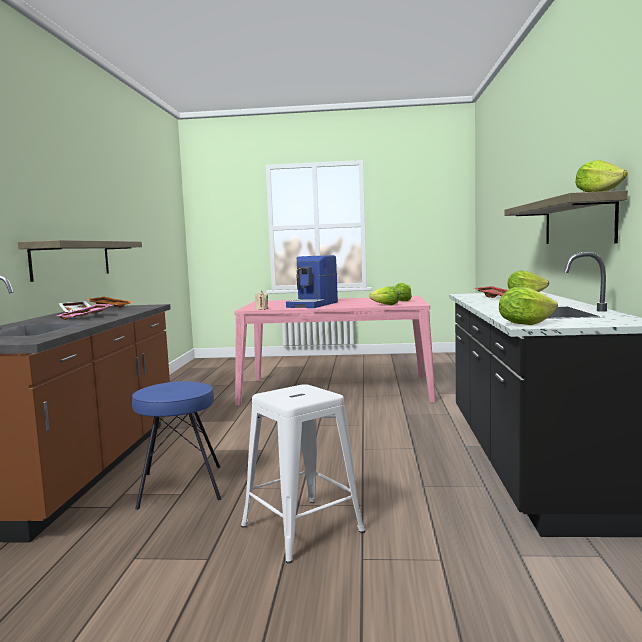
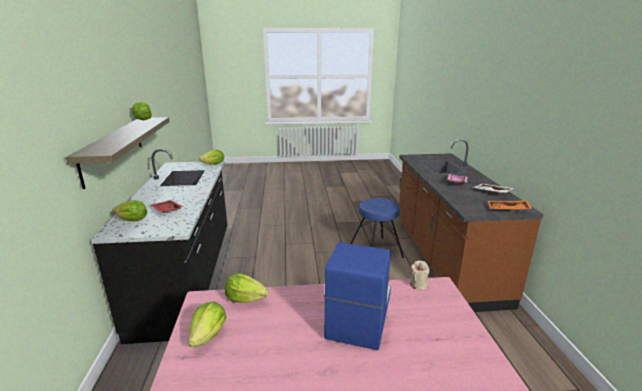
camera: 170 degrees right, 15 degrees up
(72, 259) = (554, 169): shelf -> none
(302, 528) = (308, 233): white stool -> none

